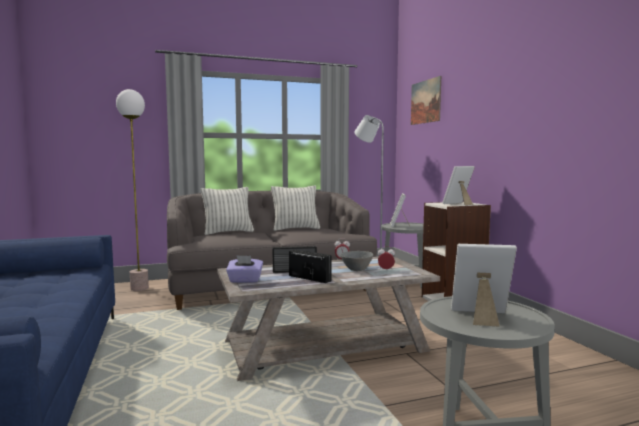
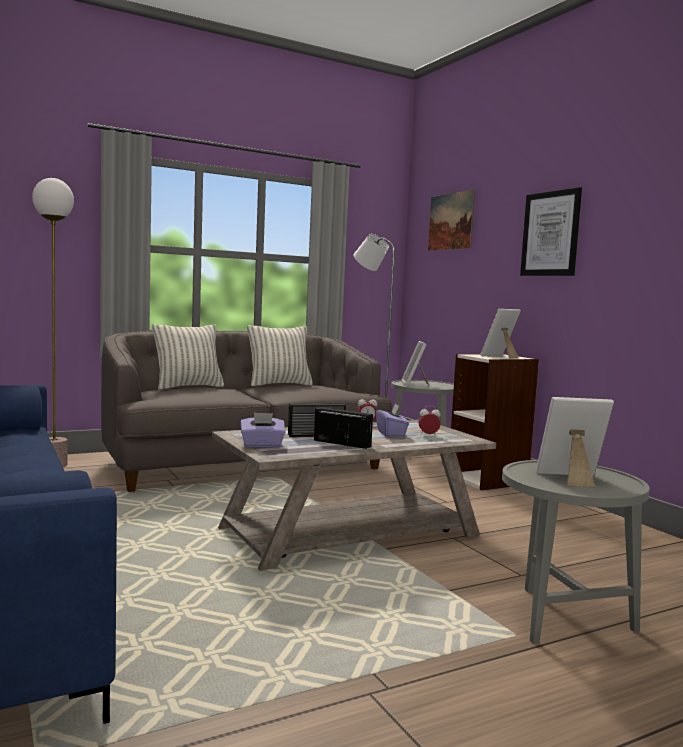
camera: 10 degrees left, 0 degrees up
(356, 269) = (391, 434): grey bowl -> purple tissue box
(497, 104) = (550, 234): none -> picture

